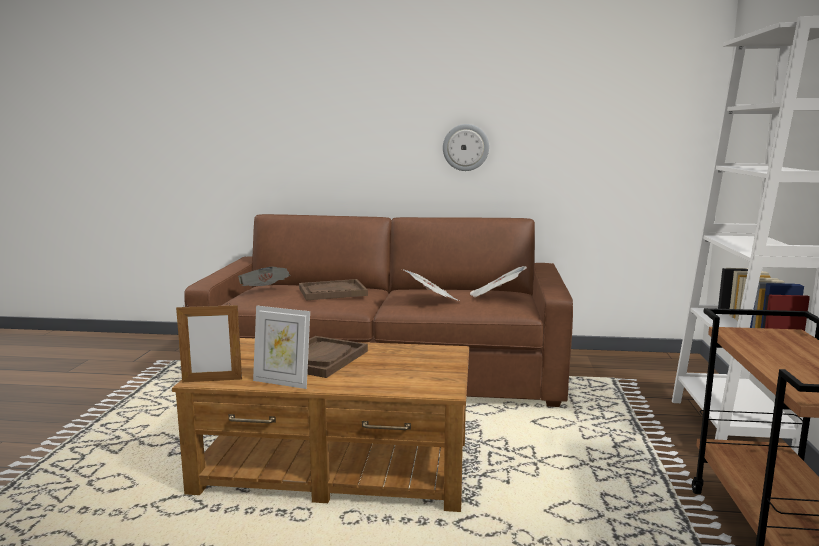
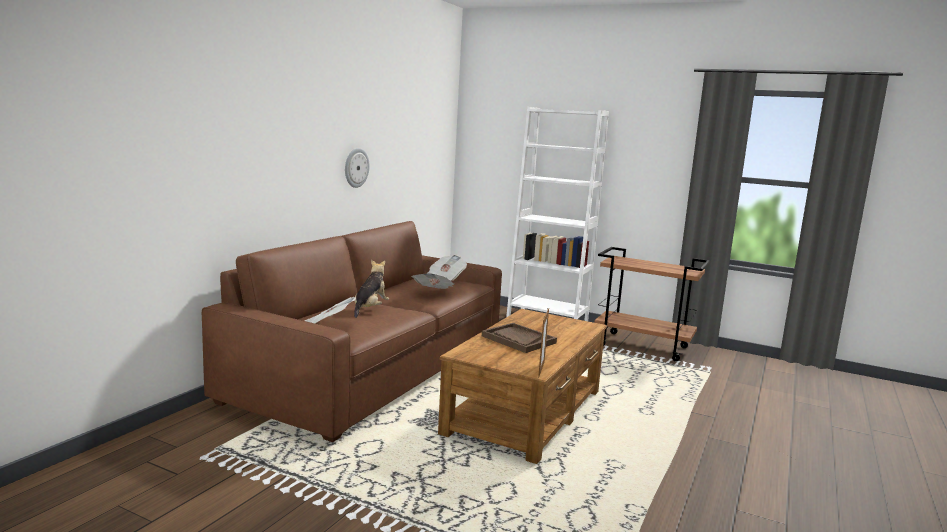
camera: 70 degrees left, 0 degrees up
(282, 382) = (557, 353): picture frame -> none
(332, 292) = (370, 309): brown tray -> plush toy

